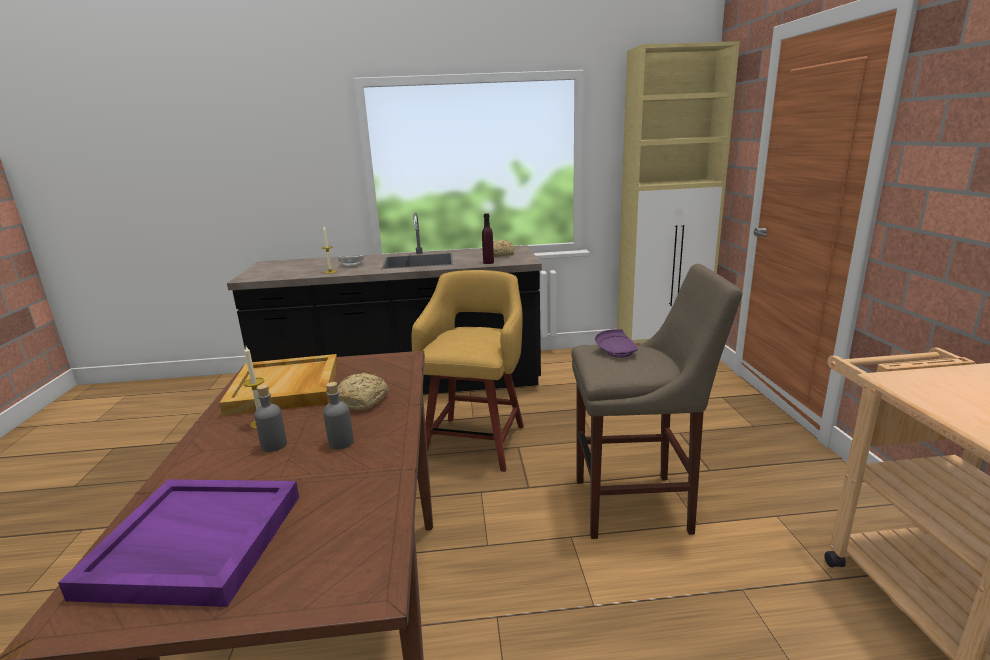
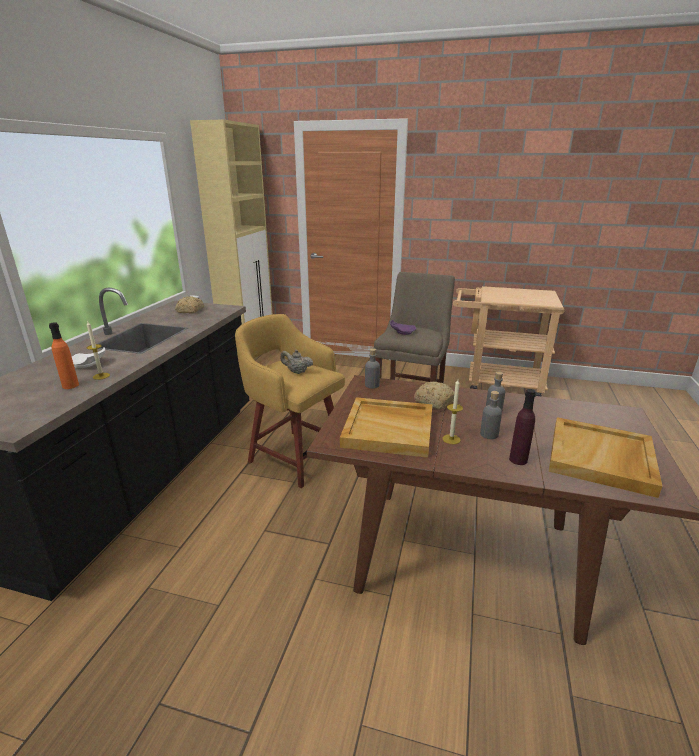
camera: 70 degrees left, 5 degrees up
(193, 544) = (601, 459): purple tray -> beige tray
(311, 271) = (70, 385): none -> orange bottle
(397, 362) = (372, 385): none -> grey bottle
(467, 339) = (297, 372): none -> beige teapot
(488, 262) = (209, 317): purple bottle -> purple bottle (518, 460)

